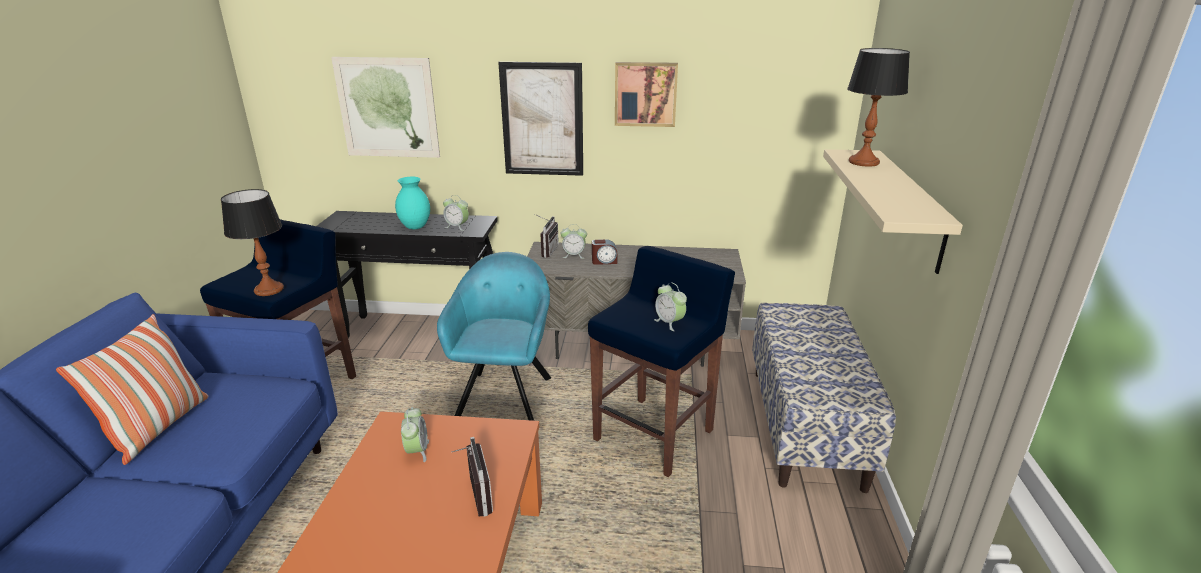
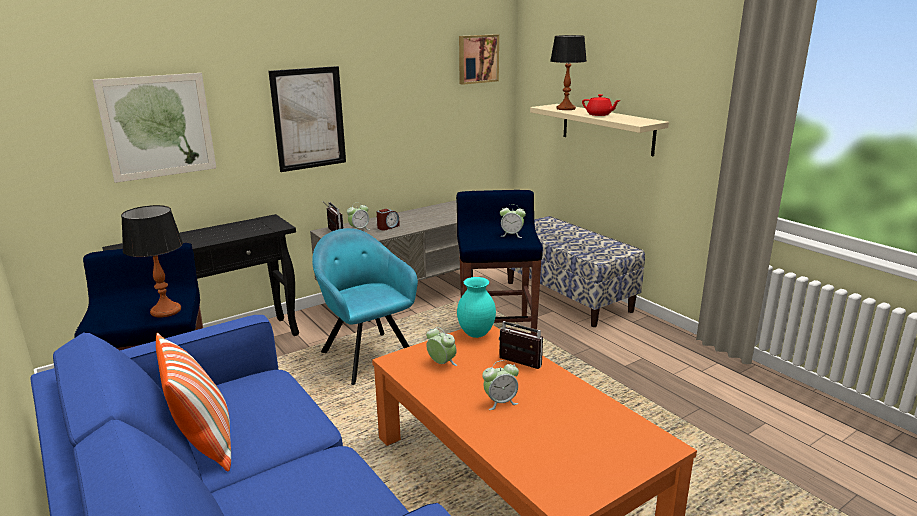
camera: 40 degrees left, 5 degrees down
(416, 227) = (219, 236): turquoise vase -> turquoise vase (476, 334)
(457, 227) = (258, 227): alarm clock -> alarm clock (500, 402)
(645, 94) = (386, 87): picture -> picture (477, 59)
(882, 184) = (599, 114): none -> red teapot

